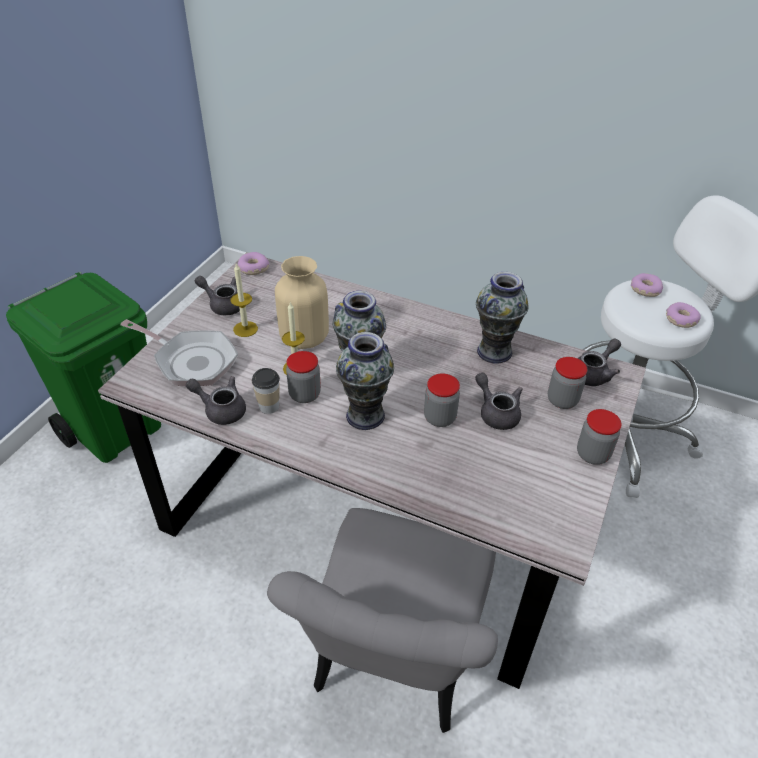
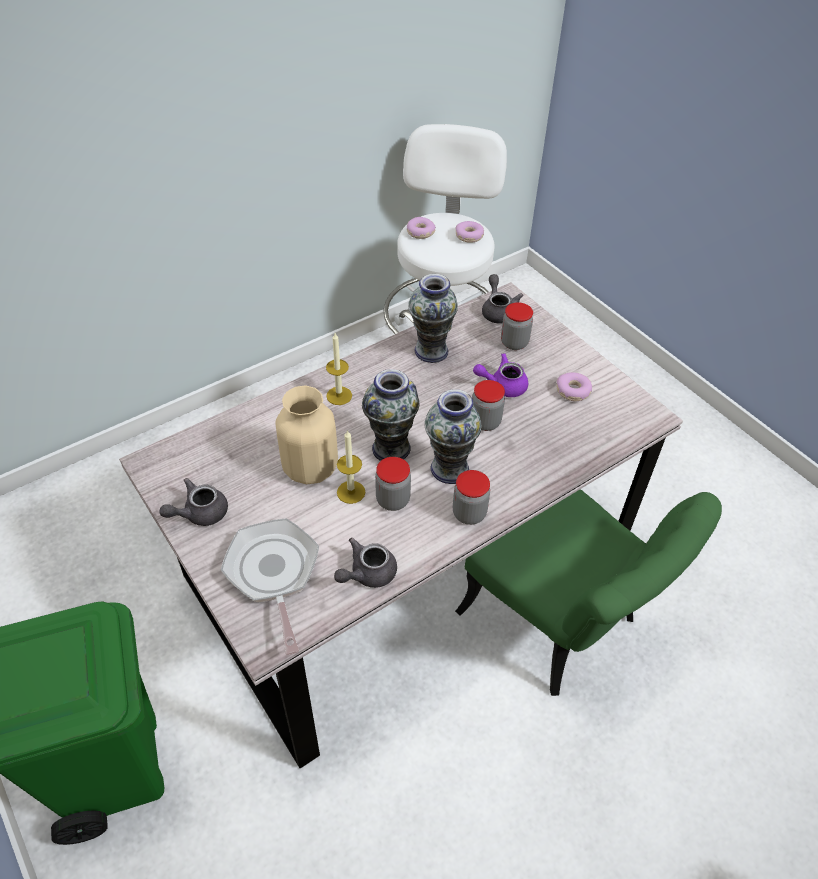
camera: 60 degrees left, 5 degrees up
(191, 361) = (273, 574): frying pan -> frying pan turned 75 degrees counterclockwise
(245, 329) = (258, 509): candle -> candle (339, 395)
(253, 268) = (157, 464): donut -> donut (573, 391)
(269, 406) = (389, 533): cup -> none
(393, 664) = (561, 626): grey chair -> green chair
(496, 412) = (502, 385): grey teapot -> purple teapot
(592, 454) = (578, 357): jar -> jar (469, 513)

